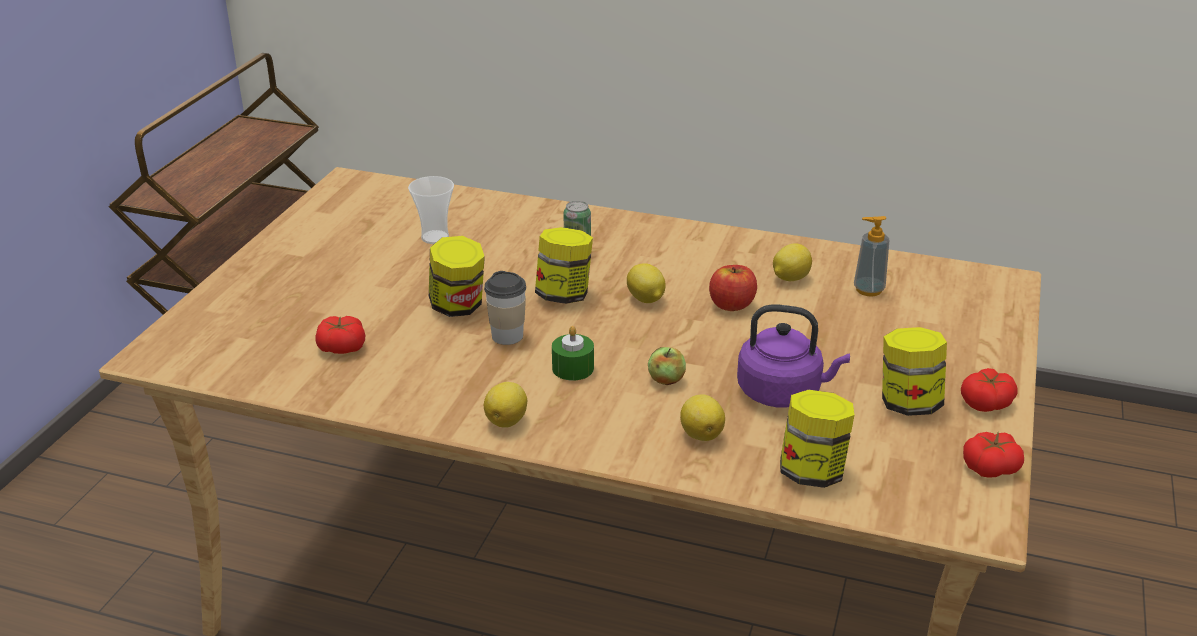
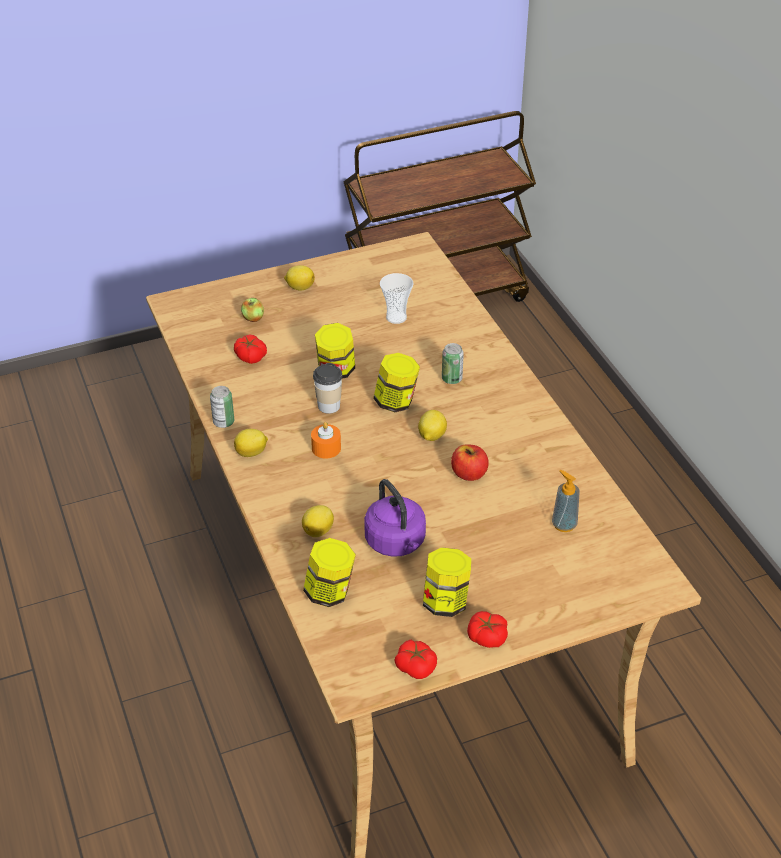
camera: 50 degrees right, 10 degrees up
(423, 416) = (223, 422): none -> can
(573, 368) = (326, 448): green candle -> orange candle
(666, 380) = (355, 489): apple -> apple (253, 318)
(789, 278) = (533, 482): lemon -> lemon (299, 287)

